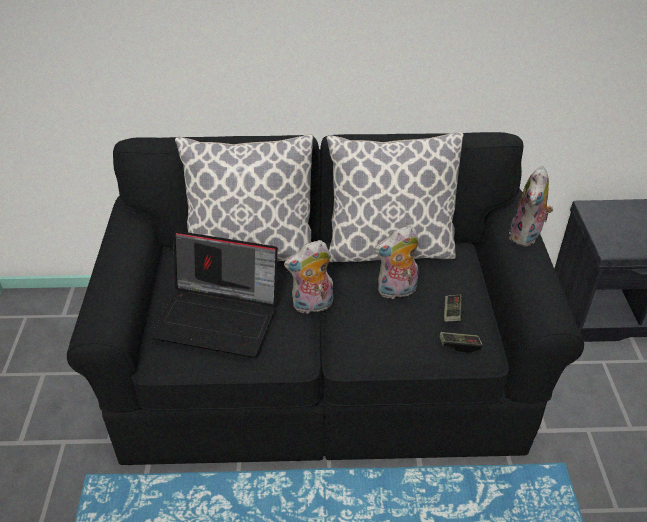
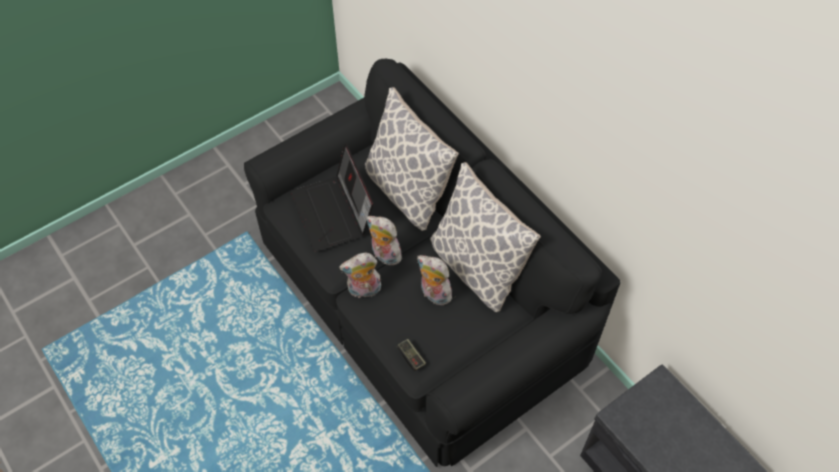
camera: 55 degrees right, 15 degrees up
(452, 313) = (438, 337): game controller -> none
(526, 236) = (536, 343): plush toy -> plush toy (364, 291)

